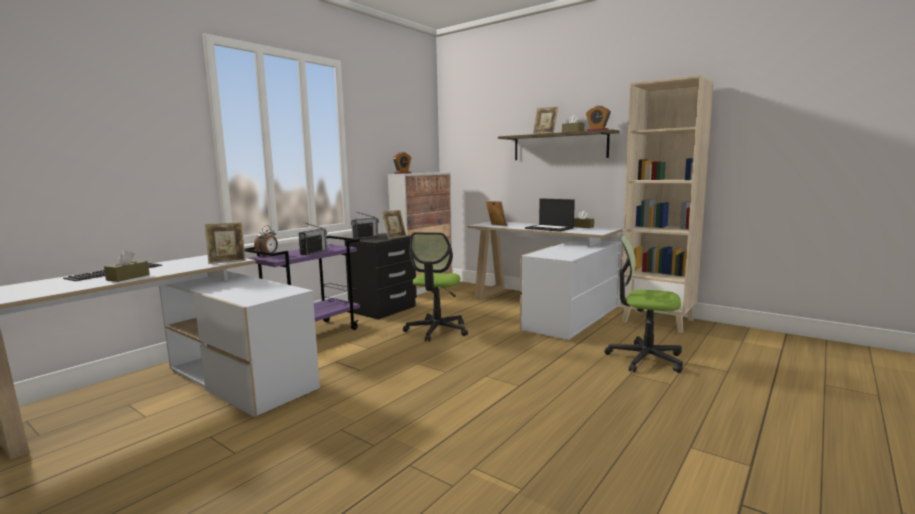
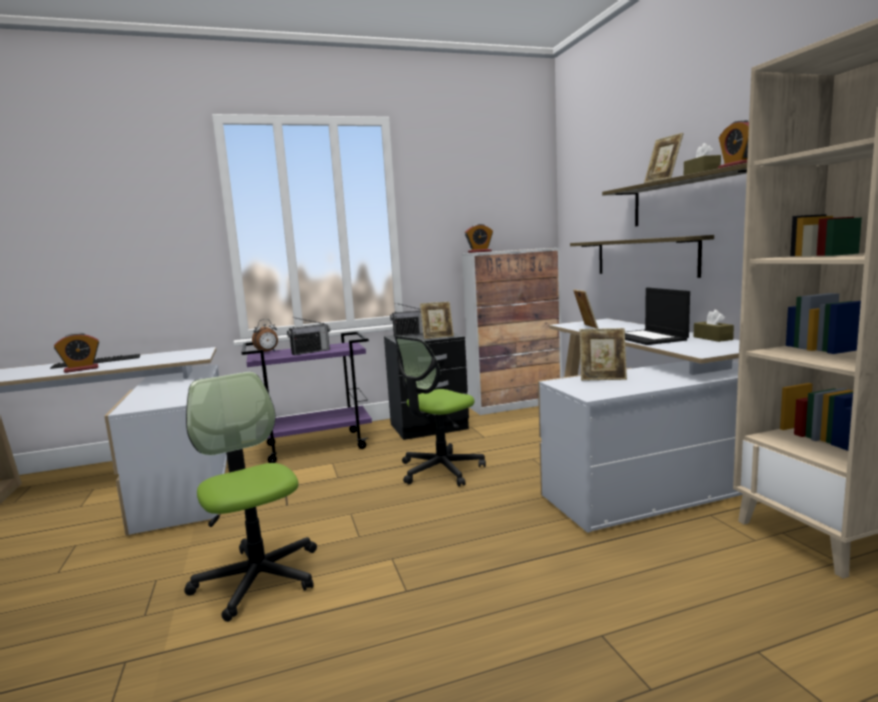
camera: 35 degrees right, 0 degrees up
(128, 277) = (81, 369): brown tissue box -> alarm clock
(227, 261) = (187, 358): picture frame -> picture frame (603, 378)
(522, 180) = (644, 257): none -> shelf
(645, 358) = (677, 612): office chair -> office chair (258, 578)

